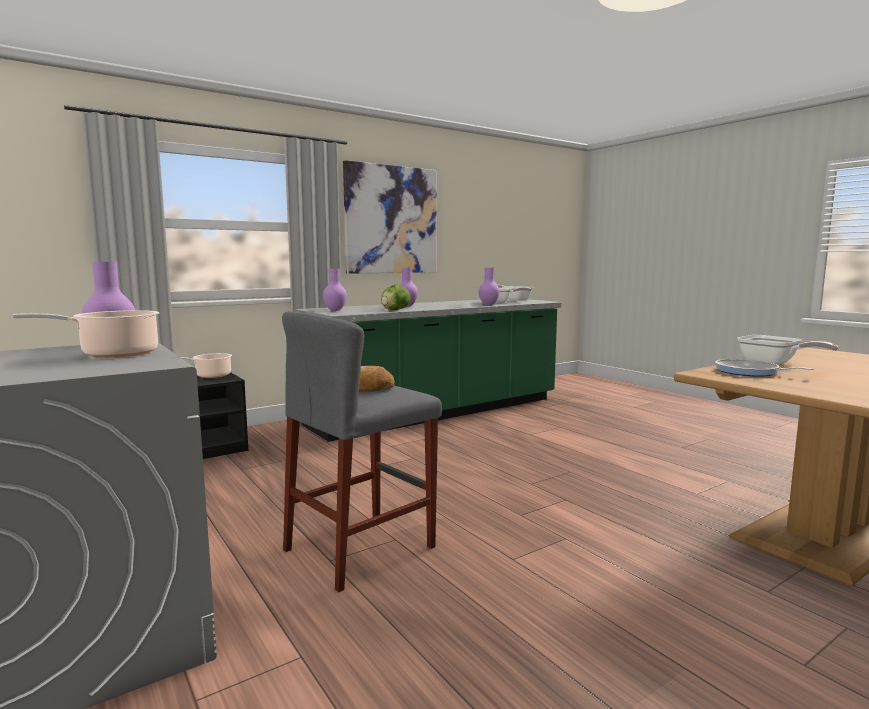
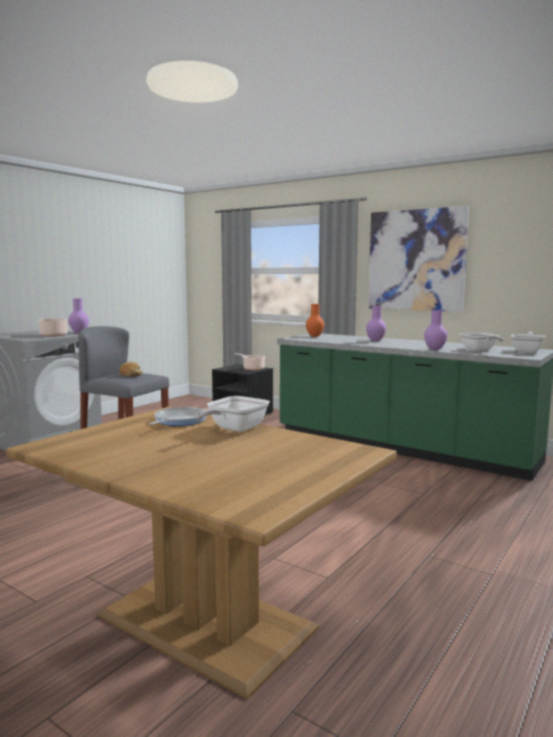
camera: 70 degrees right, 0 degrees up
(334, 310) = (314, 336): purple vase -> orange vase
(394, 310) = (336, 341): lettuce -> none

